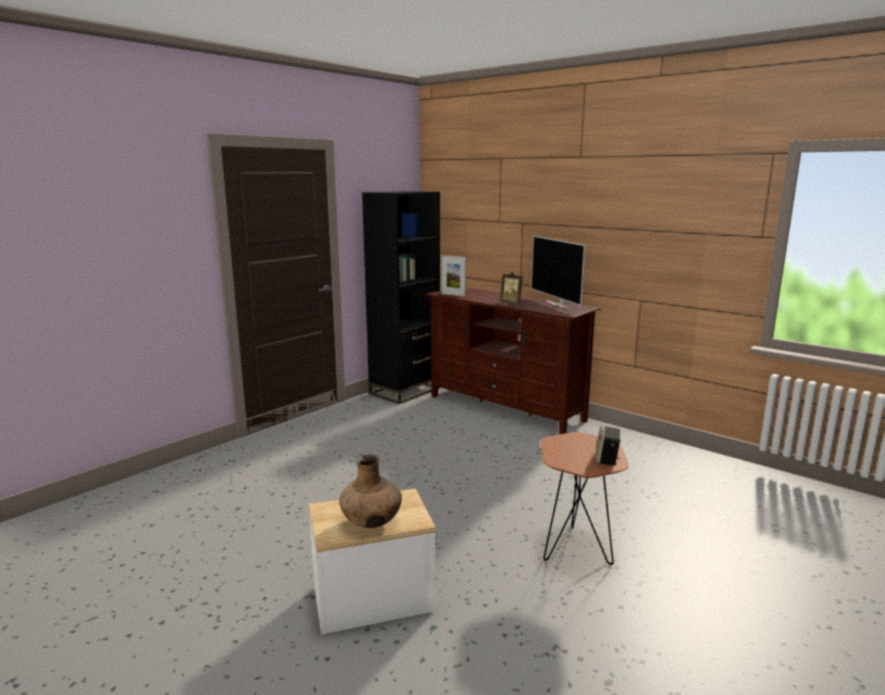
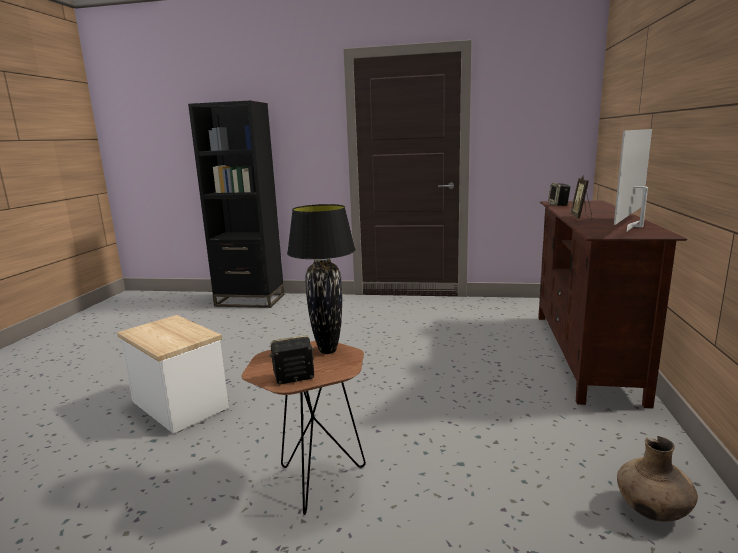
camera: 60 degrees right, 0 degrees up
(372, 522) = (155, 336): brown vase -> brown vase (652, 511)
(405, 391) = (527, 306): black bookcase -> black bookcase (250, 300)
(453, 295) = (558, 204): picture frame -> speaker
(567, 441) = (328, 350): none -> black table lamp

